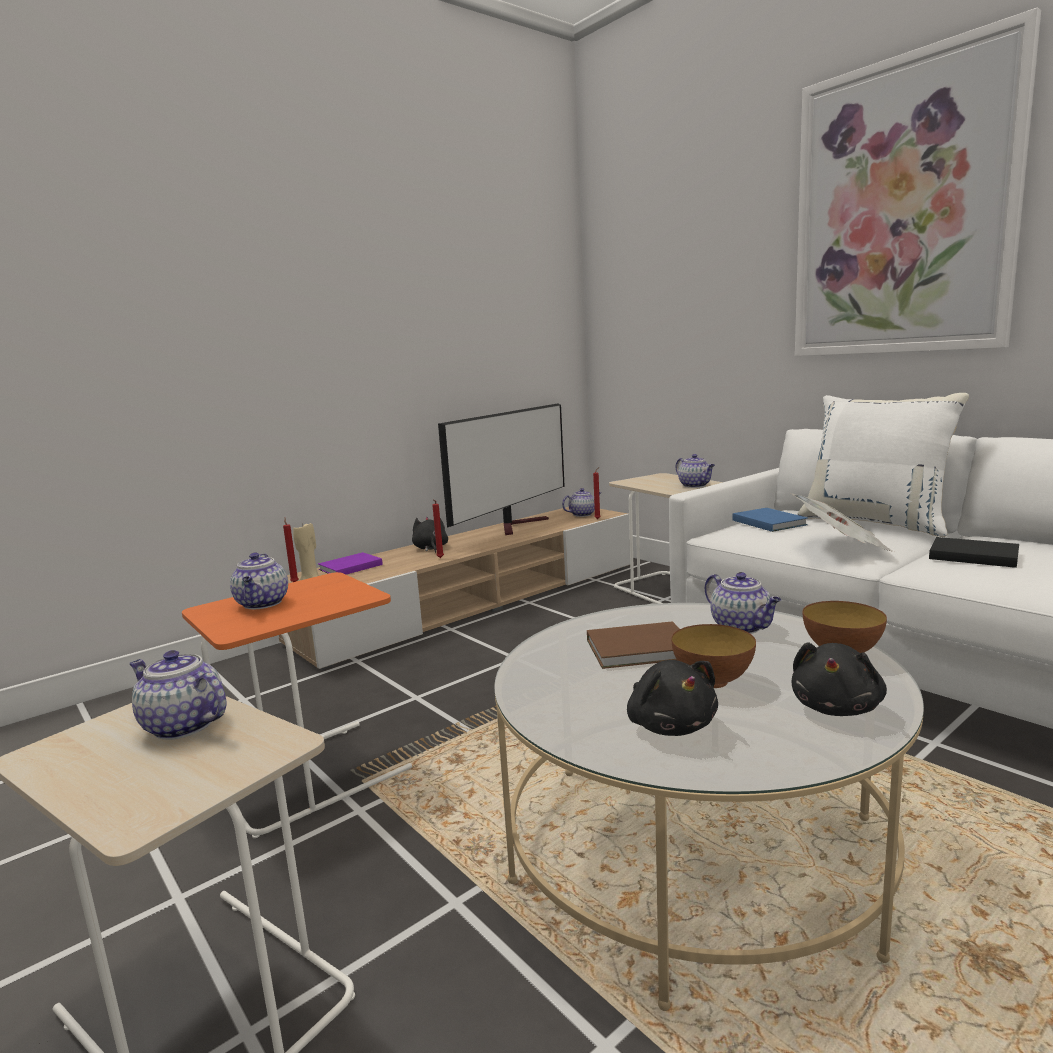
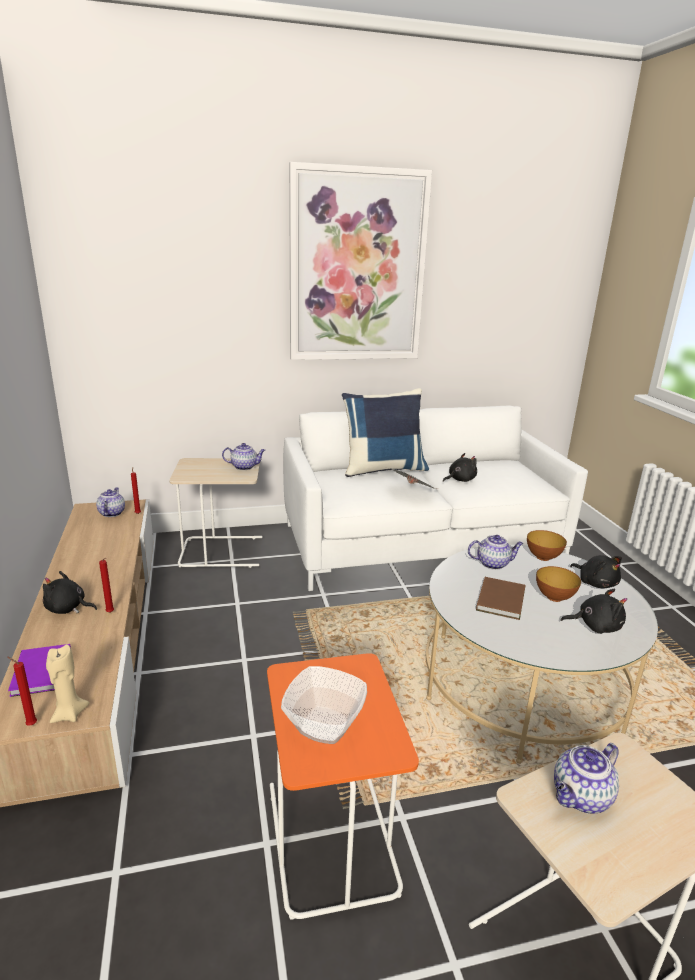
camera: 65 degrees left, 10 degrees up
(263, 604) = (325, 725): teapot -> bowl
(518, 525) = (82, 546): television -> none
(768, 522) = (341, 485): blue book -> none
(875, 522) = (383, 469): white pillow -> blue pillow
(971, 555) = (460, 480): black book -> black plush toy

